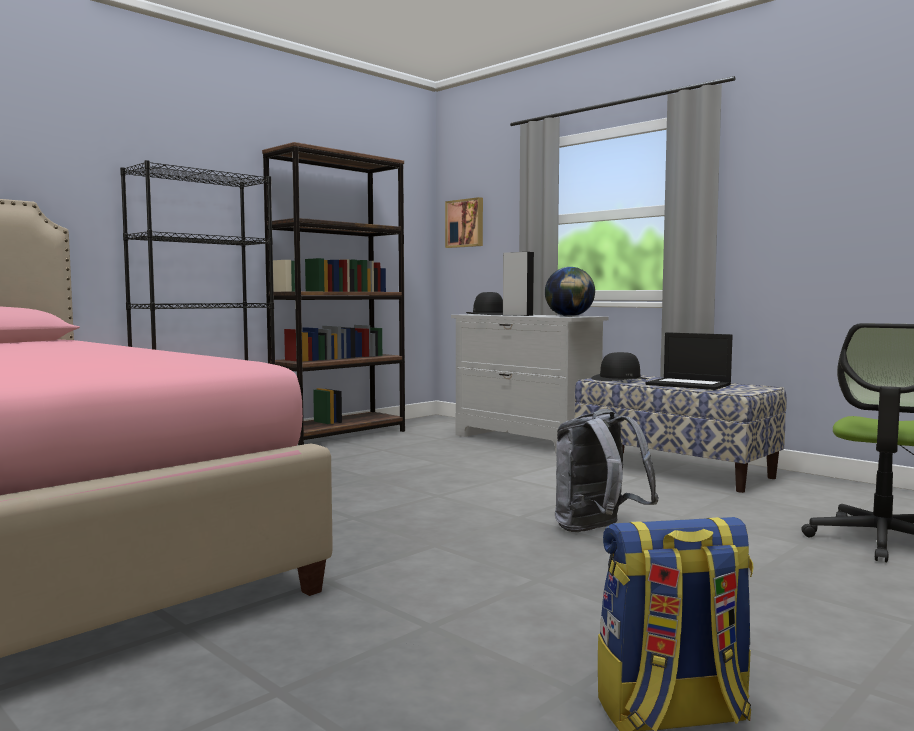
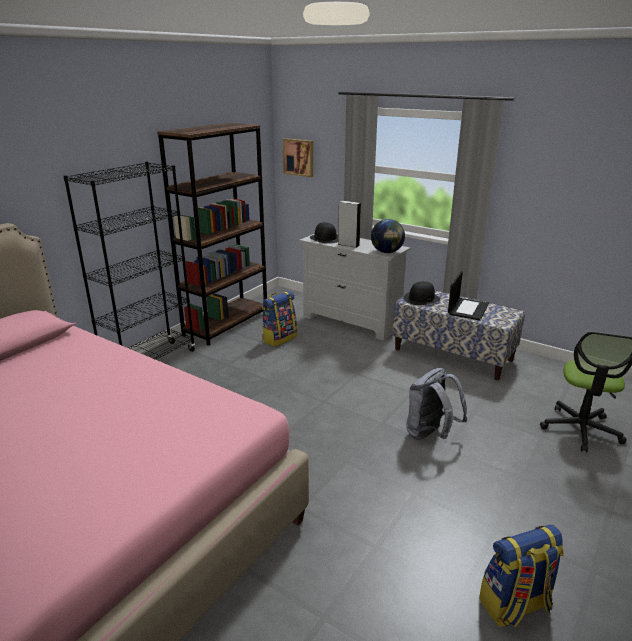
camera: 10 degrees left, 20 degrees up
(407, 448) = (279, 338): none -> backpack
(689, 384) = (467, 309): laptop -> laptop turned 90 degrees counterclockwise

